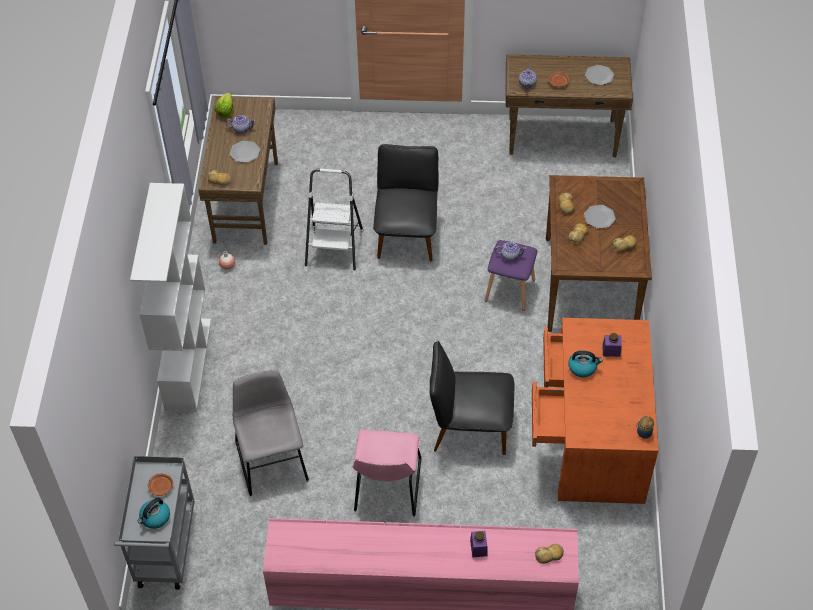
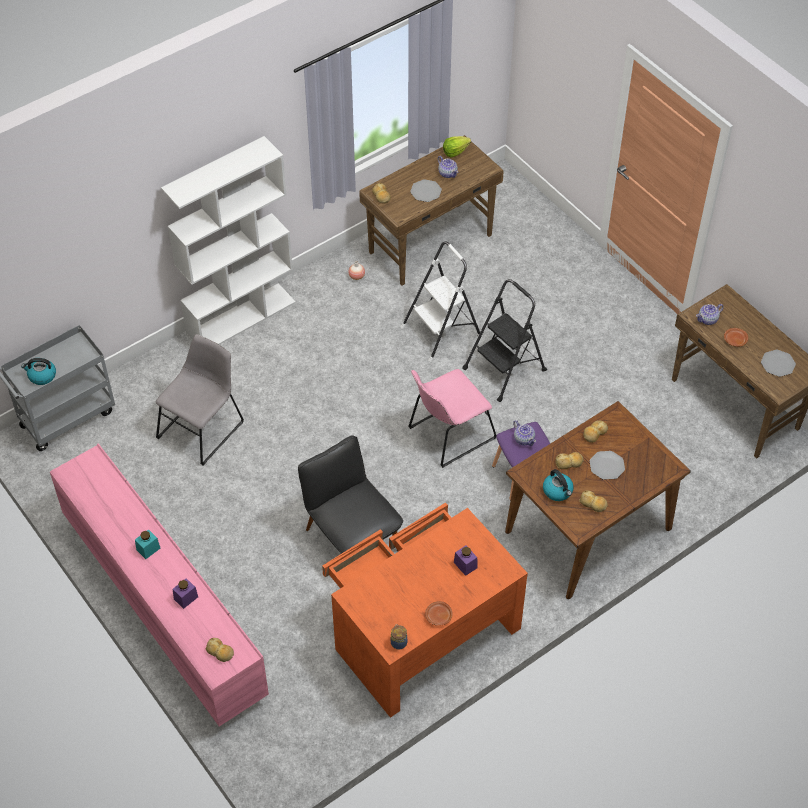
camera: 50 degrees right, 0 degrees up
(161, 487) = (71, 361): brown plate -> brown plate (438, 616)
(387, 488) = (241, 521): pink chair -> pink chair (448, 434)
(406, 235) = (506, 367): black chair -> black step ladder
(408, 546) = (148, 549): none -> turquoise jar
(583, 367) = (427, 555): kettle -> kettle (558, 491)

